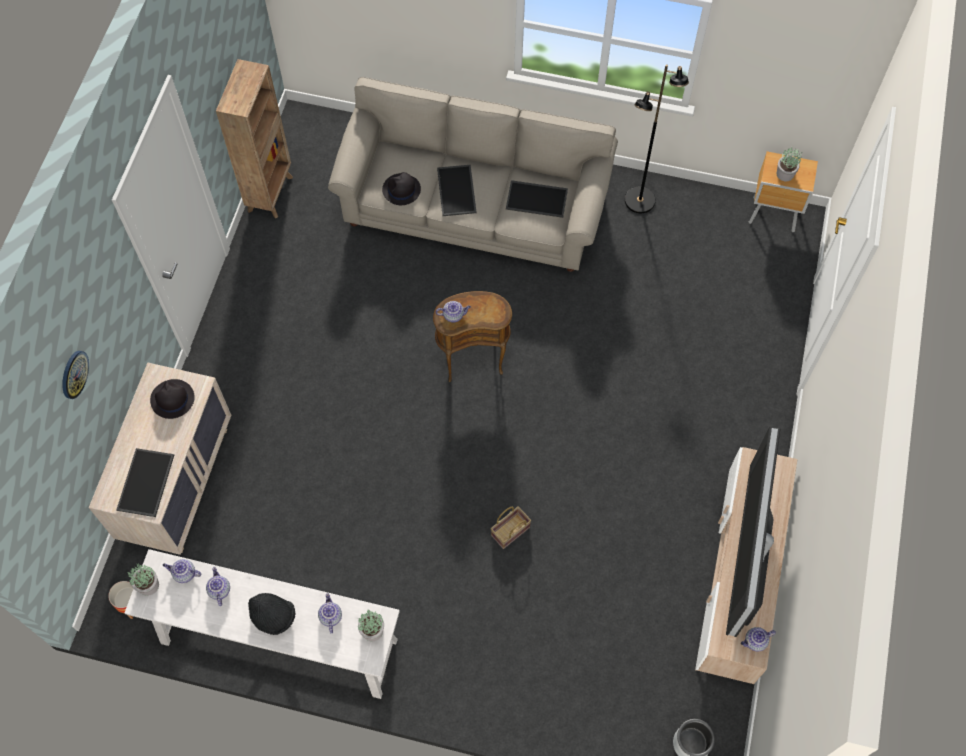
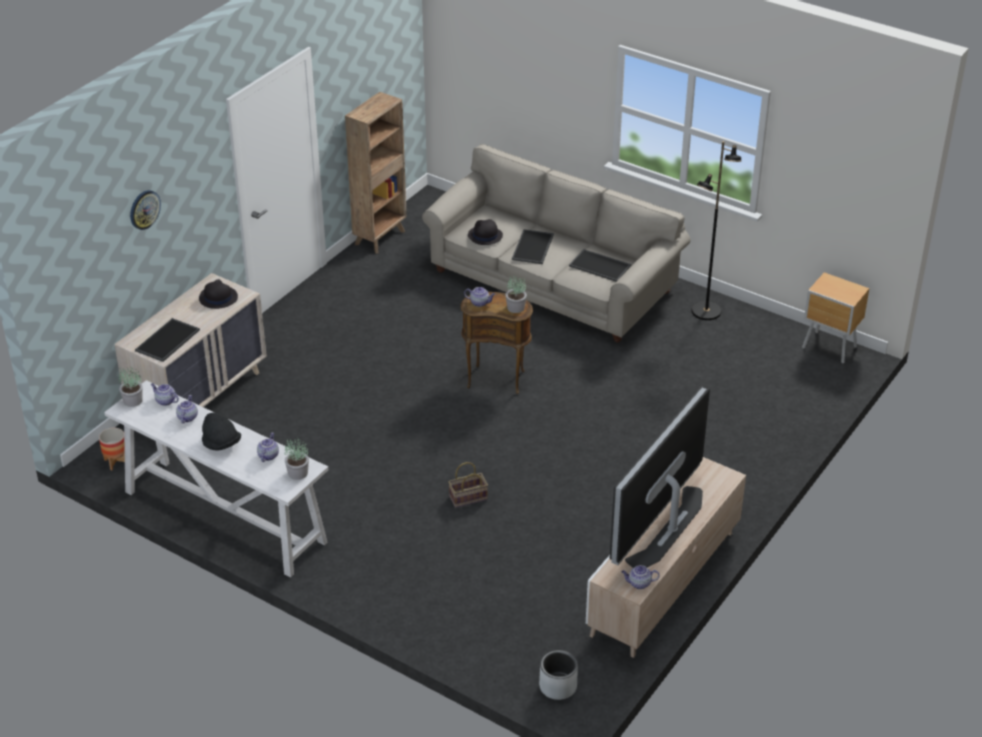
camera: 20 degrees right, 25 degrees down
(785, 174) = (833, 290): potted plant -> potted plant (515, 308)

